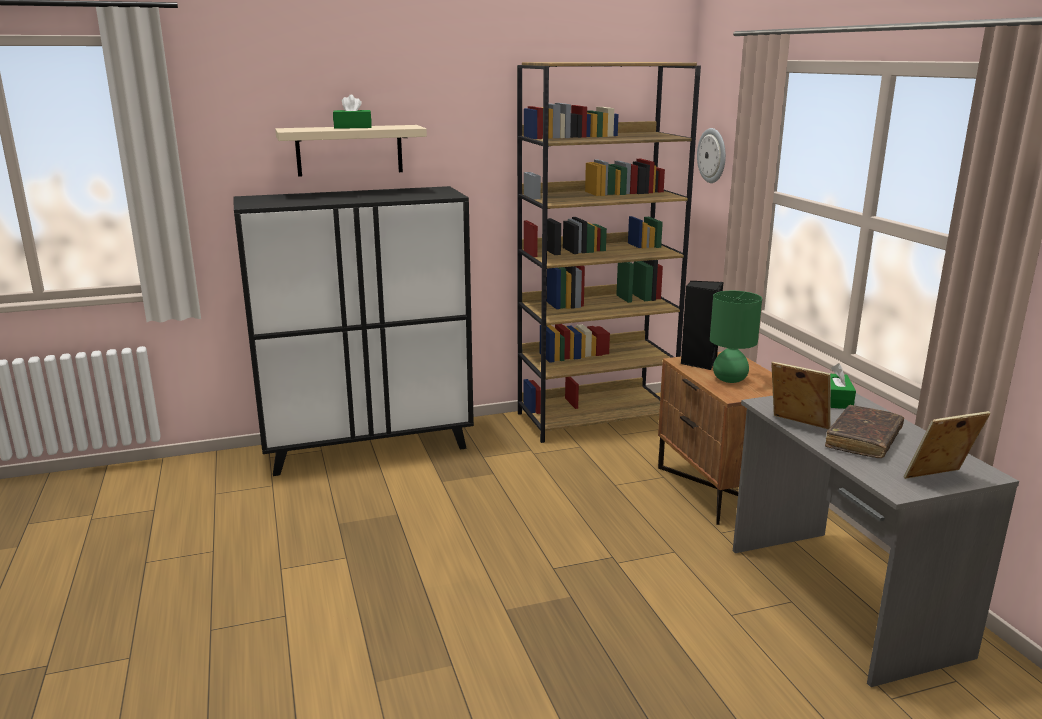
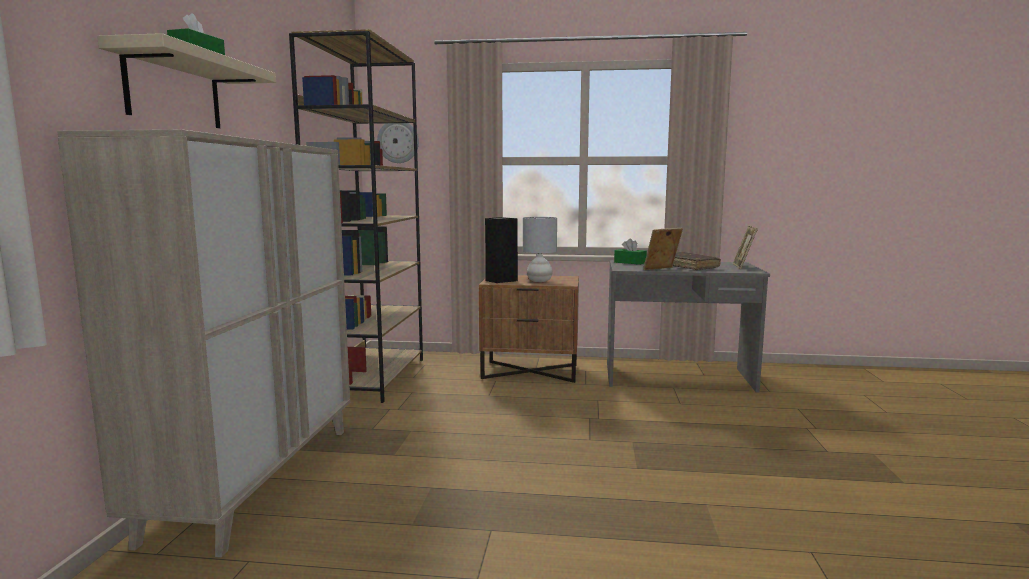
camera: 65 degrees left, 10 degrees down
(369, 448) = (256, 479): black cabinet -> beige cabinet
(730, 379) = (539, 281): green table lamp -> grey table lamp

